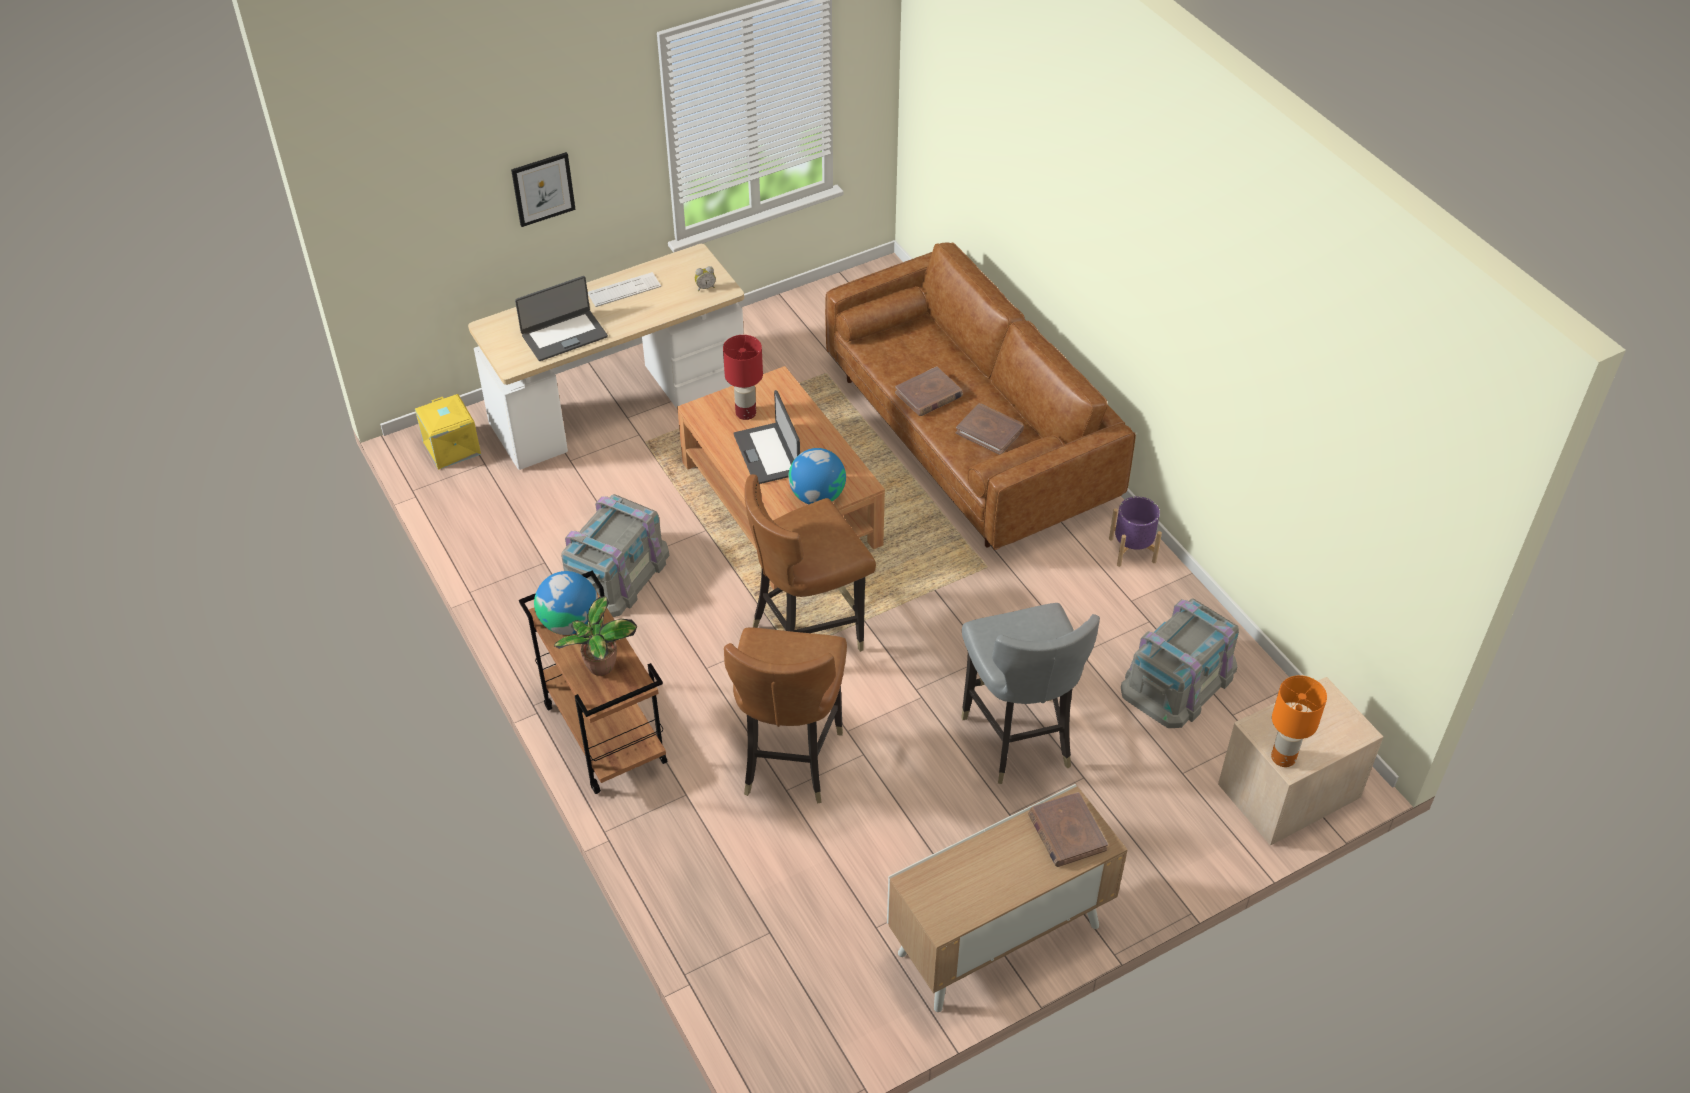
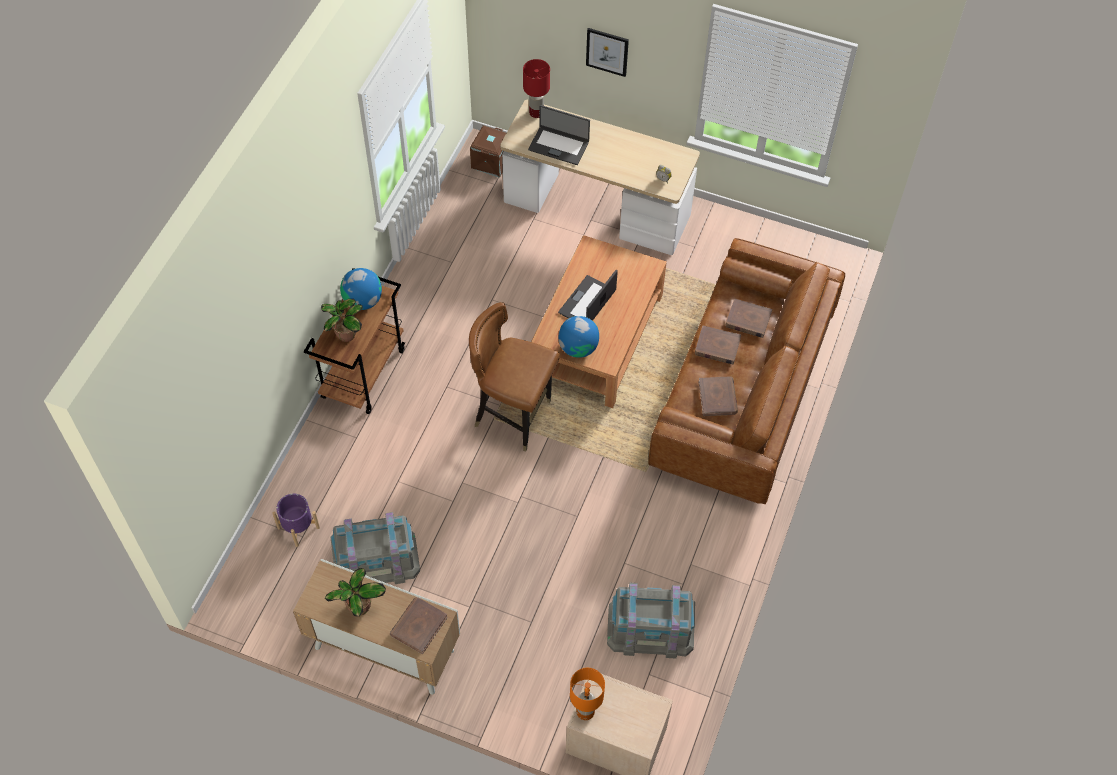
camera: 50 degrees right, 10 degrees up
(450, 448) = (491, 161): yellow storage box -> brown storage box
(615, 572) = (474, 298): grey storage box -> grey storage box (376, 559)
(624, 290) = (622, 145): keyboard -> none
(745, 413) = (609, 269): red table lamp -> red table lamp (536, 112)
(789, 759) = (419, 468): brown chair -> none
(920, 354) = (748, 320): none -> brown book
(992, 876) = (359, 608): none -> potted plant
(1018, 738) = (530, 570): grey chair -> none
(1132, 550) = (733, 539): purple planter -> purple planter (298, 527)

